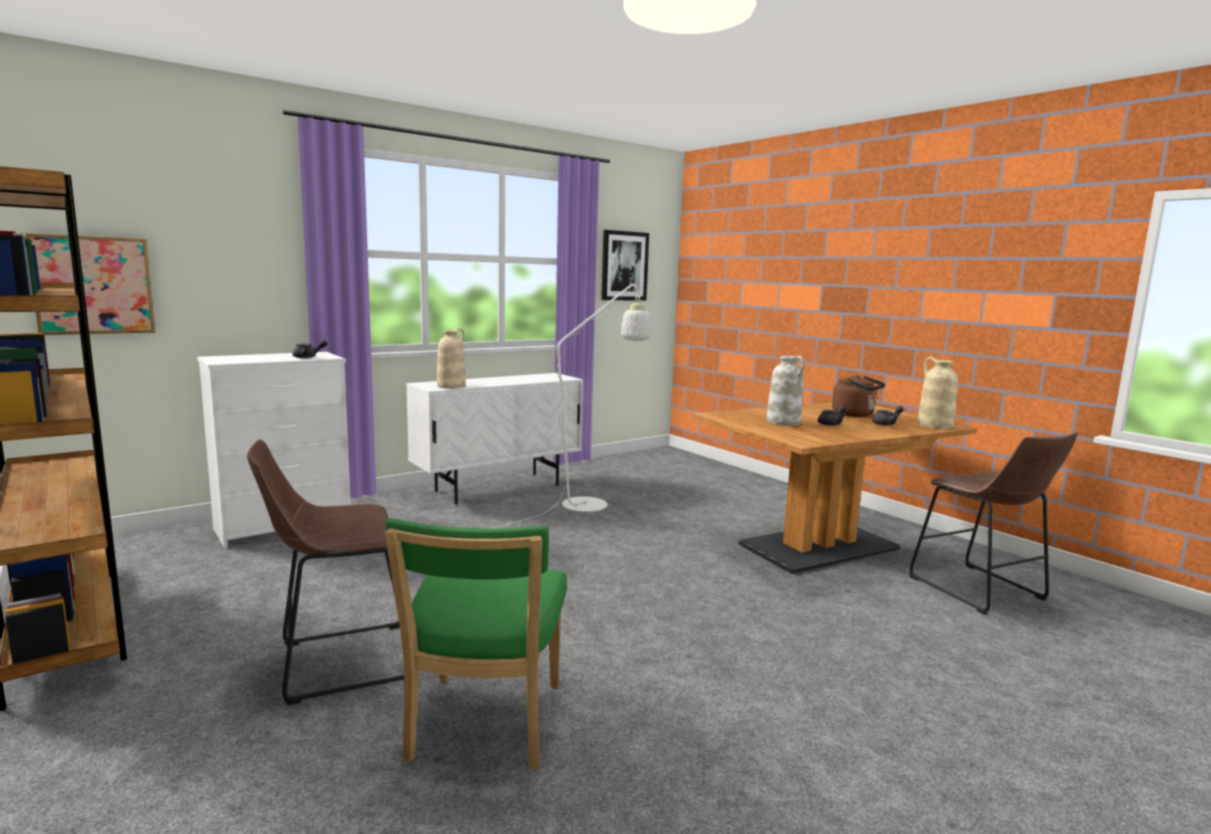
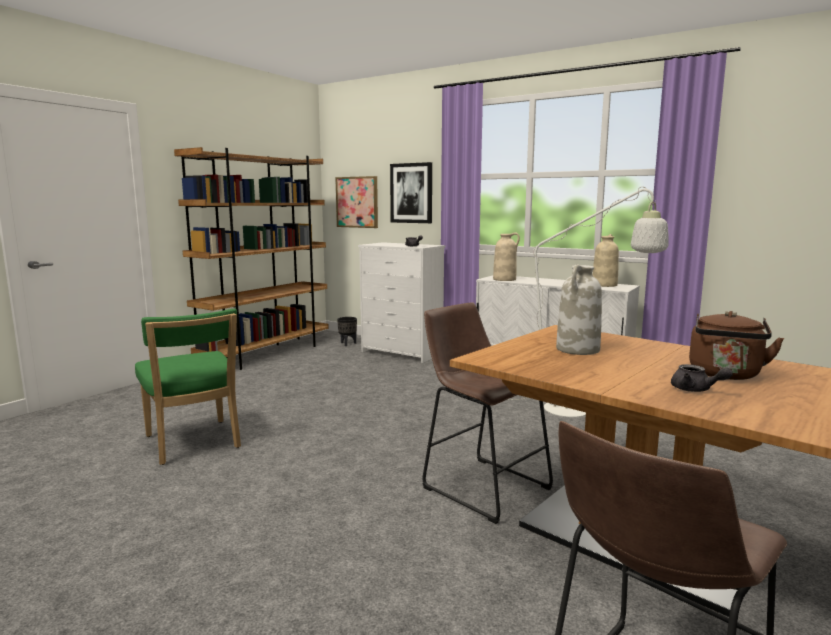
camera: 70 degrees right, 0 degrees up
(155, 550) = (347, 344): none -> black planter
(338, 662) = (251, 401): brown stool -> brown stool (481, 485)
(483, 727) = (194, 444): green chair -> green chair turned 105 degrees counterclockwise
(624, 266) = (774, 171): picture -> picture (411, 193)
(832, 424) = (620, 366): grey teapot -> none
(934, 425) = (764, 417): beige vase -> beige vase (604, 285)

